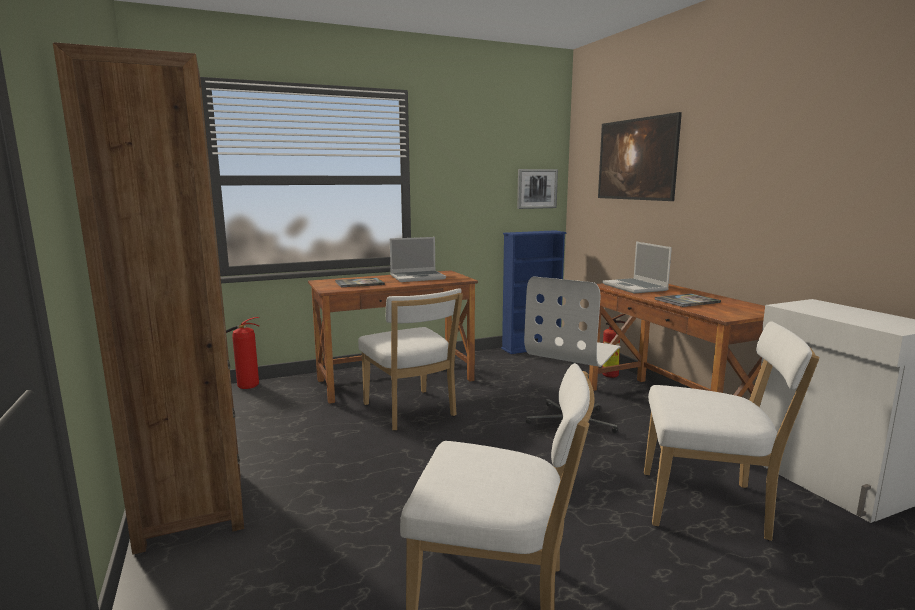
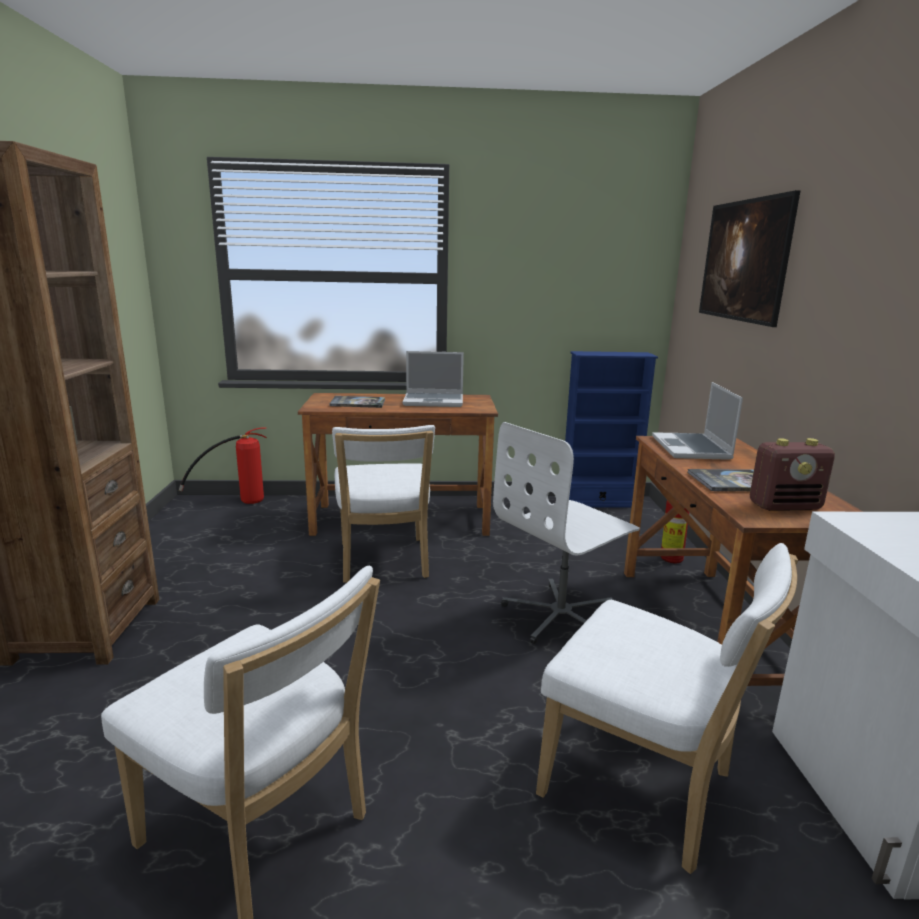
camera: 20 degrees right, 5 degrees up
(536, 188) = (626, 295): picture -> none
(731, 309) = (785, 506): none -> radio

